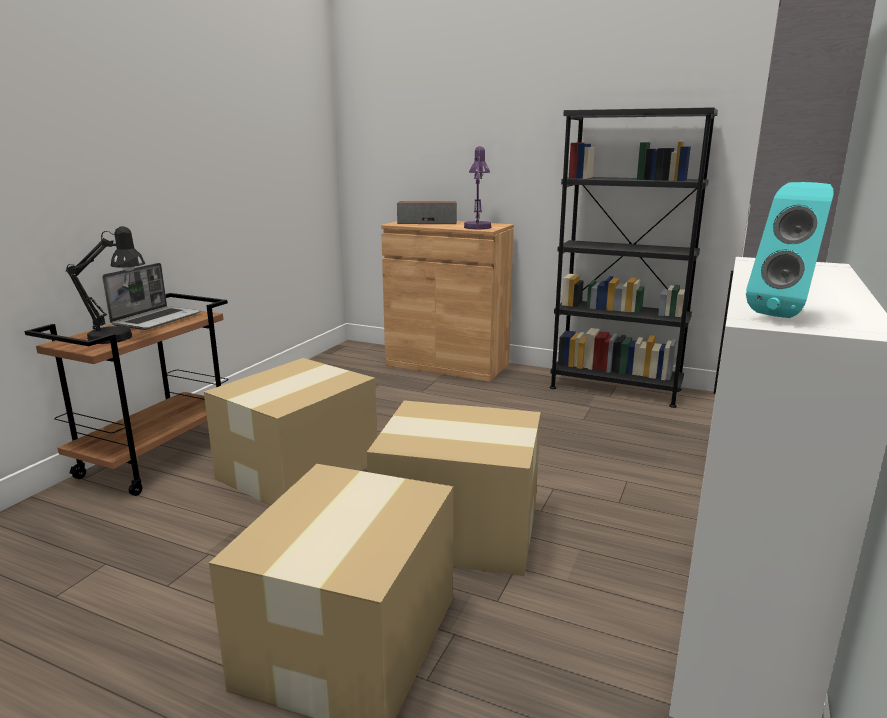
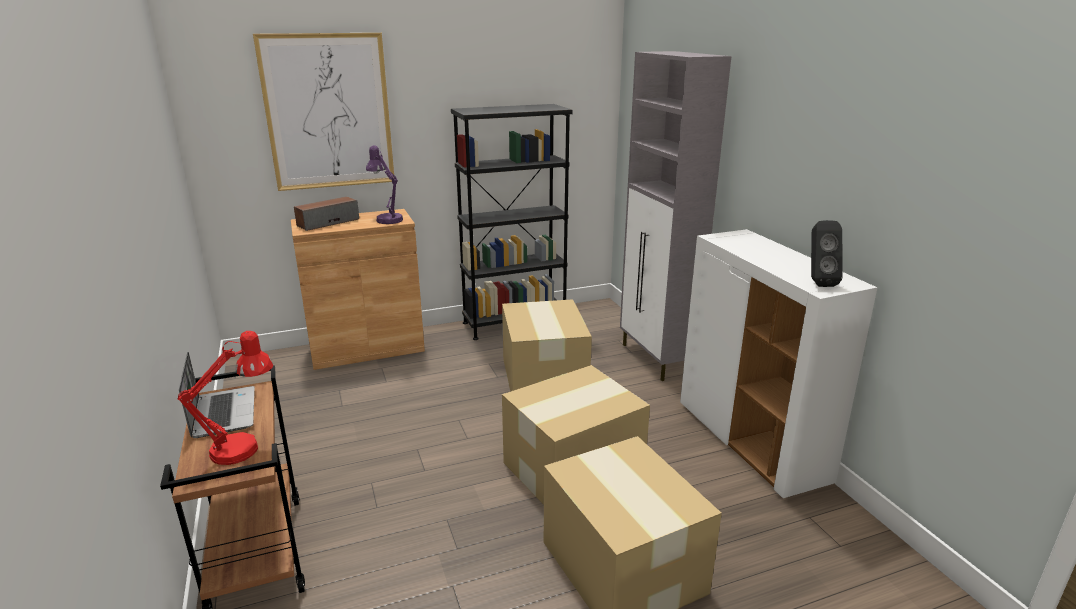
camera: 45 degrees left, 5 degrees up
(119, 338) = (245, 447): black table lamp -> red table lamp
(300, 469) = (404, 490): cardboard box -> cardboard box (544, 376)
(454, 113) = (328, 112): none -> picture
(784, 314) = (817, 282): turquoise speaker -> black speaker

